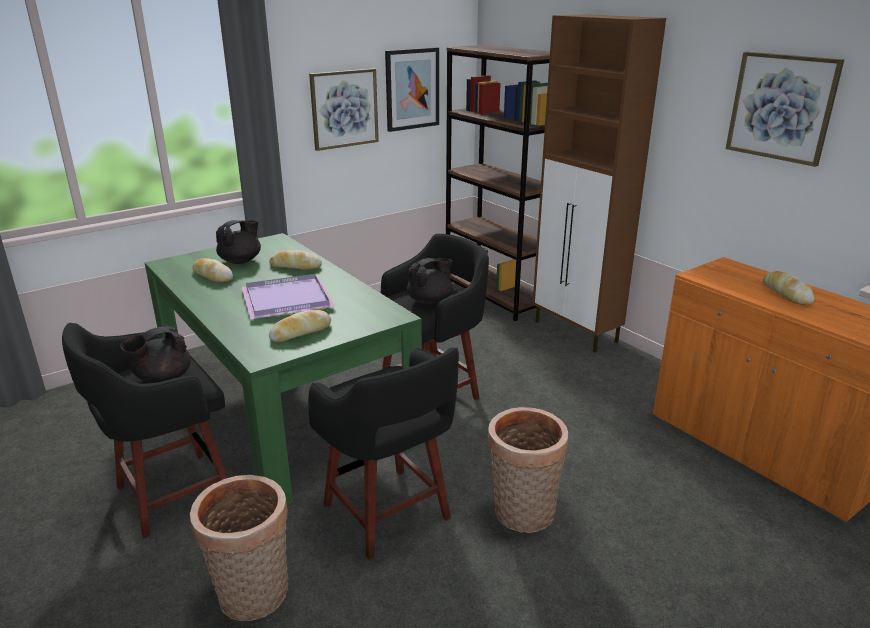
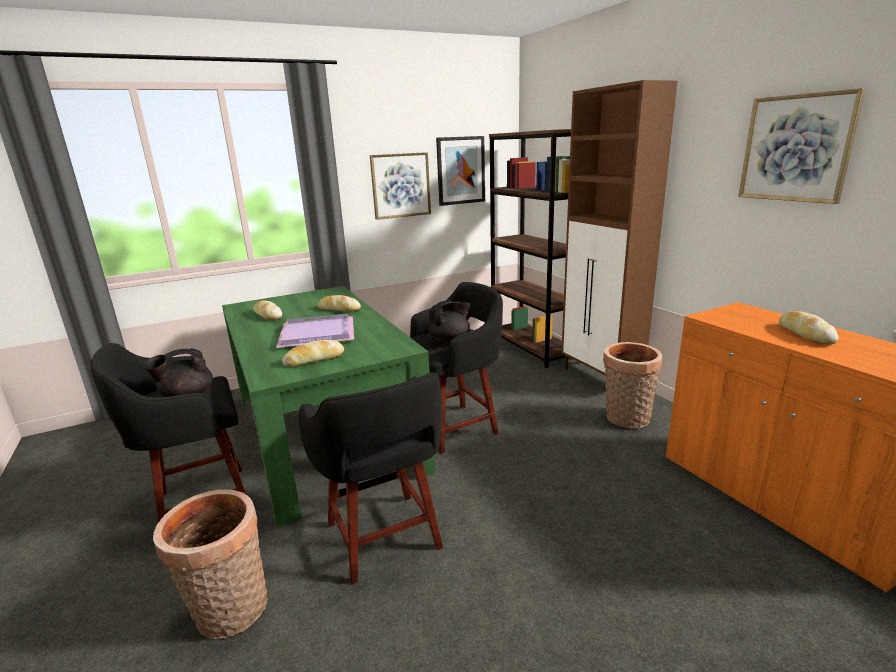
camera: 10 degrees right, 5 degrees down
(241, 261) = (297, 305): black teapot -> none
(522, 515) = (515, 551): basket -> basket (626, 419)

